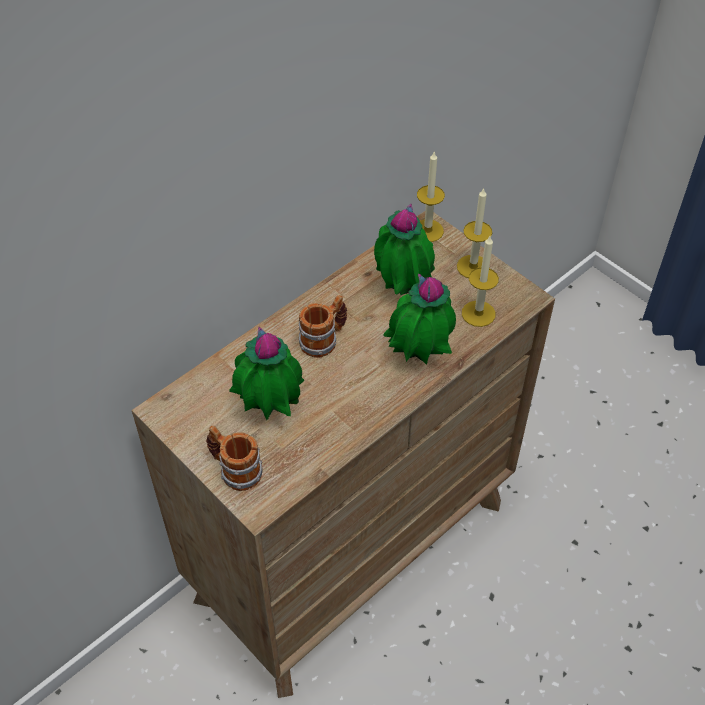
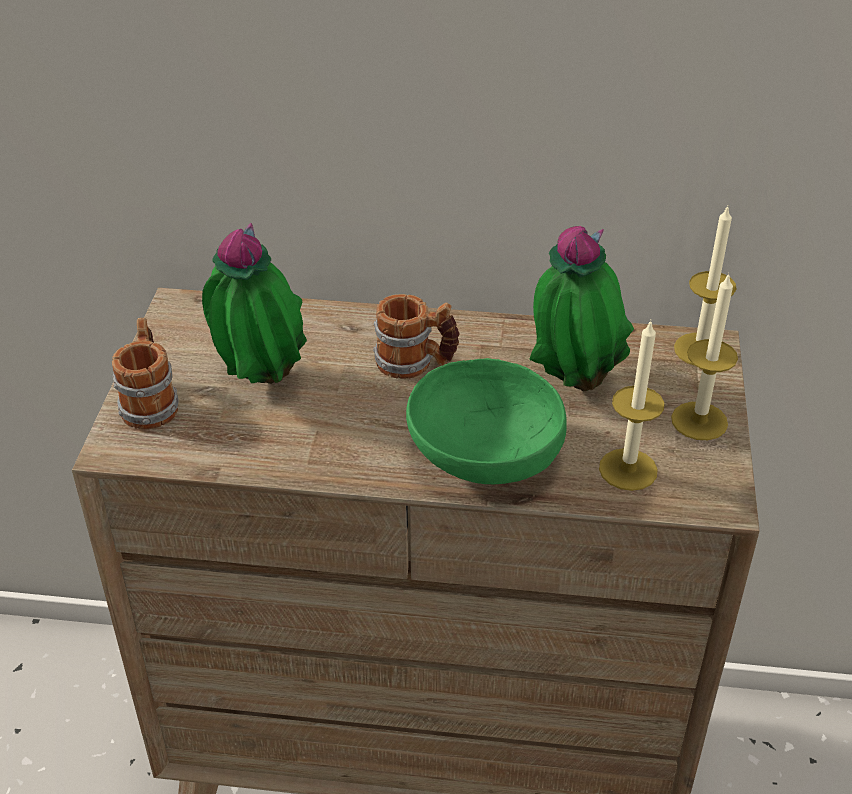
camera: 50 degrees right, 10 degrees down
(418, 359) = (482, 456): potted plant -> green bowl

